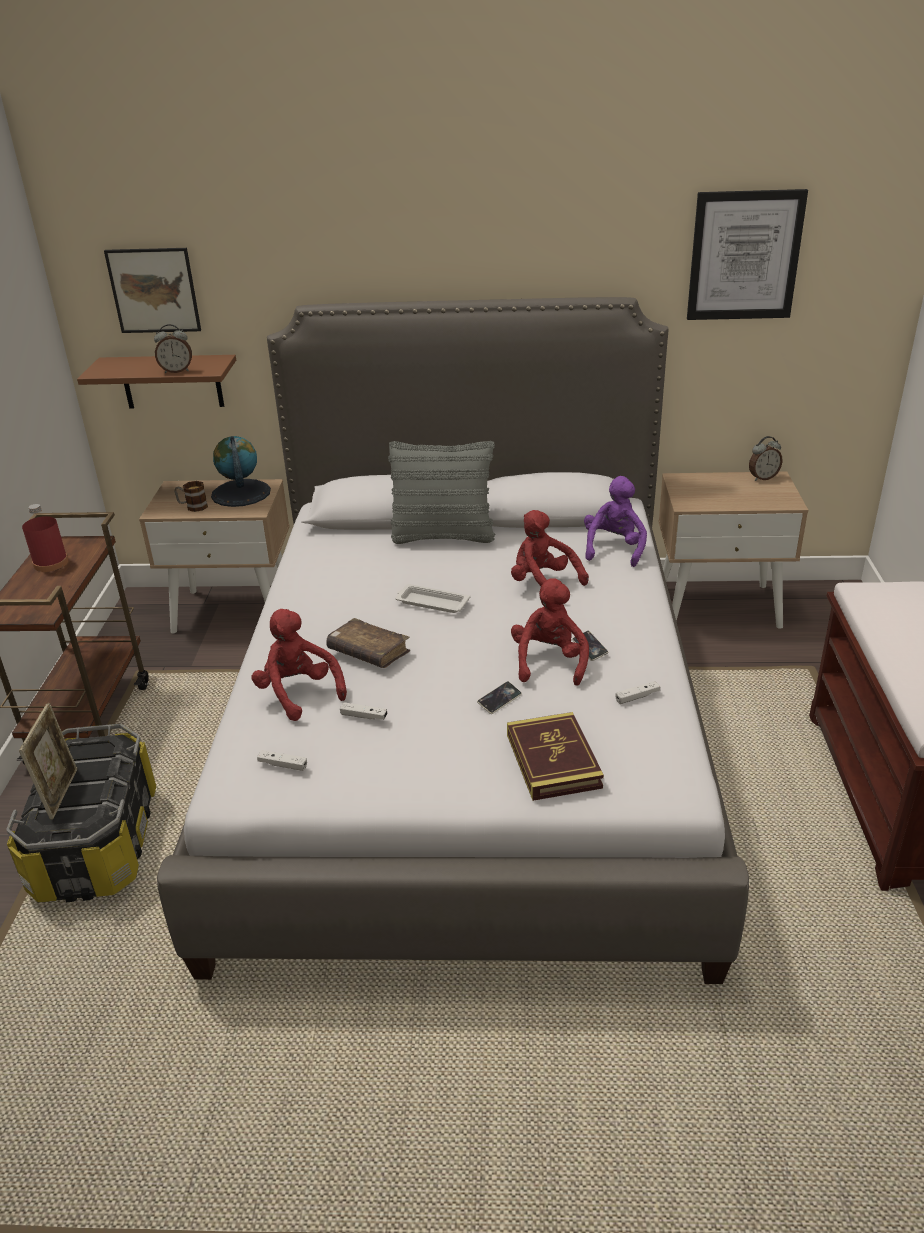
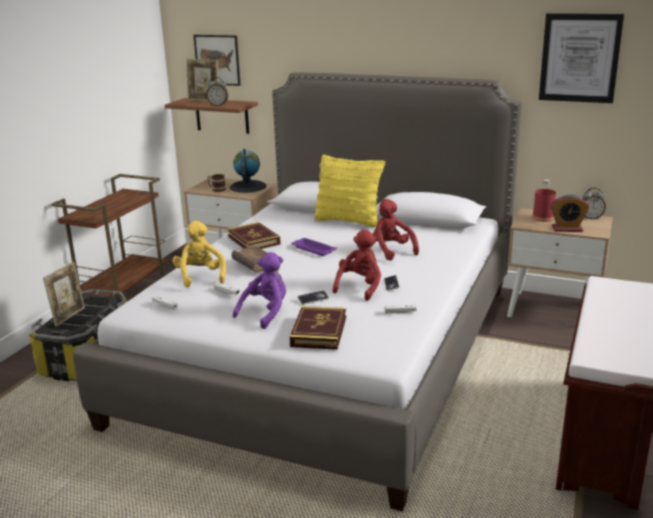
camera: 20 degrees right, 10 degrees down
(51, 563) = (116, 199): red bottle -> red bottle (543, 218)
(140, 361) = (204, 100): none -> picture frame
(298, 693) = (200, 277): red plush toy -> yellow plush toy
(327, 601) = (253, 240): none -> book
(431, 602) = (313, 249): white tray -> purple tray
(444, 536) = (349, 221): grey pillow -> yellow pillow
(614, 548) = (452, 240): purple plush toy -> purple plush toy (266, 313)
(747, 502) = (567, 229): none -> alarm clock

